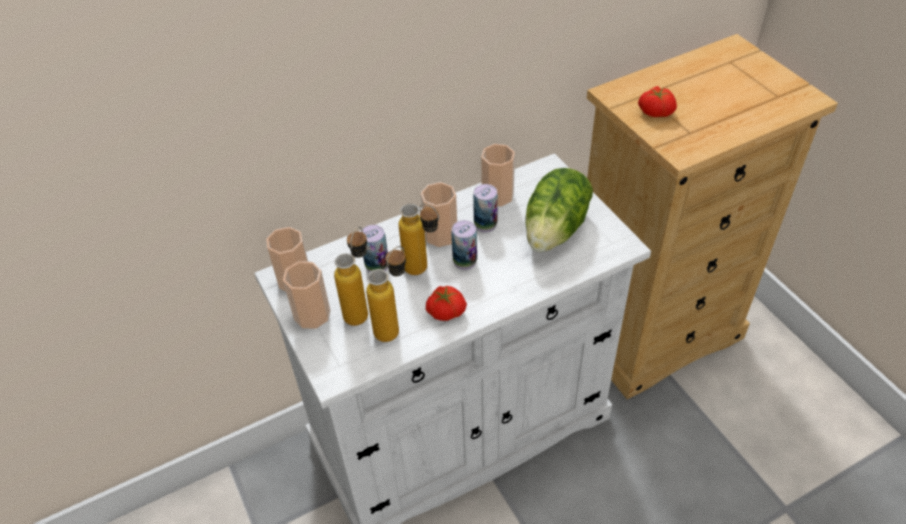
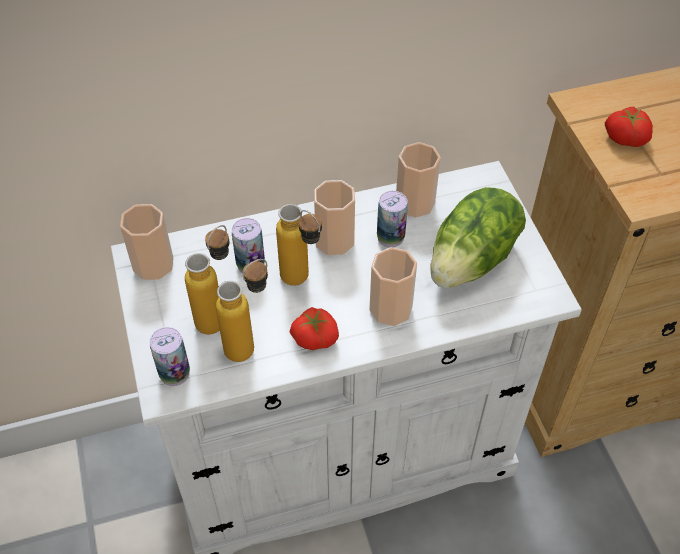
camera: 10 degrees right, 5 degrees up
(312, 315) = (161, 311): cup -> cup (390, 308)
(465, 261) = (353, 279): can -> can (174, 373)

